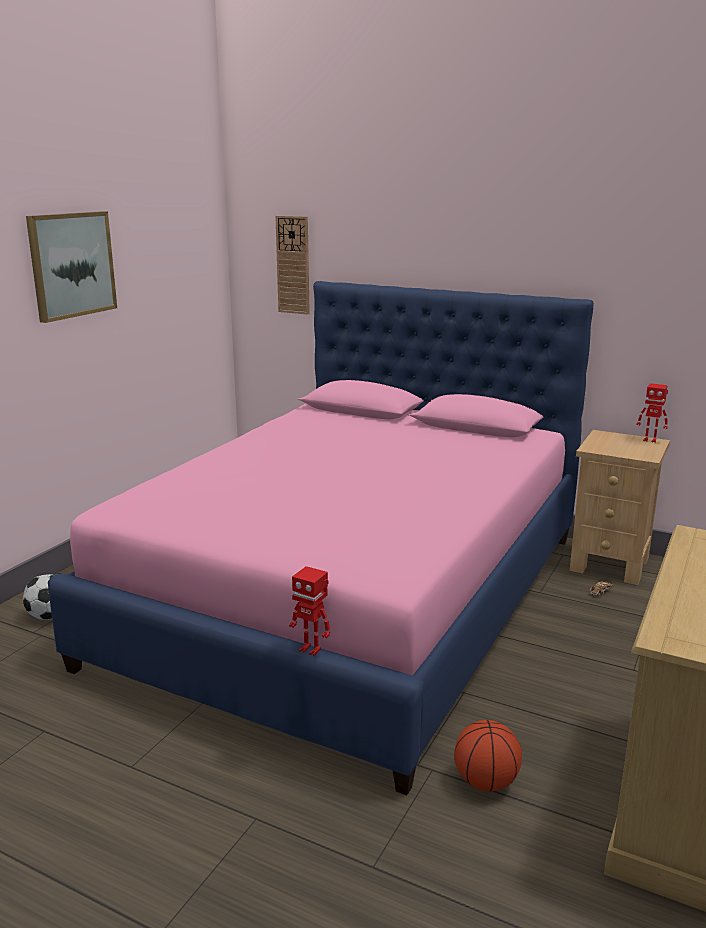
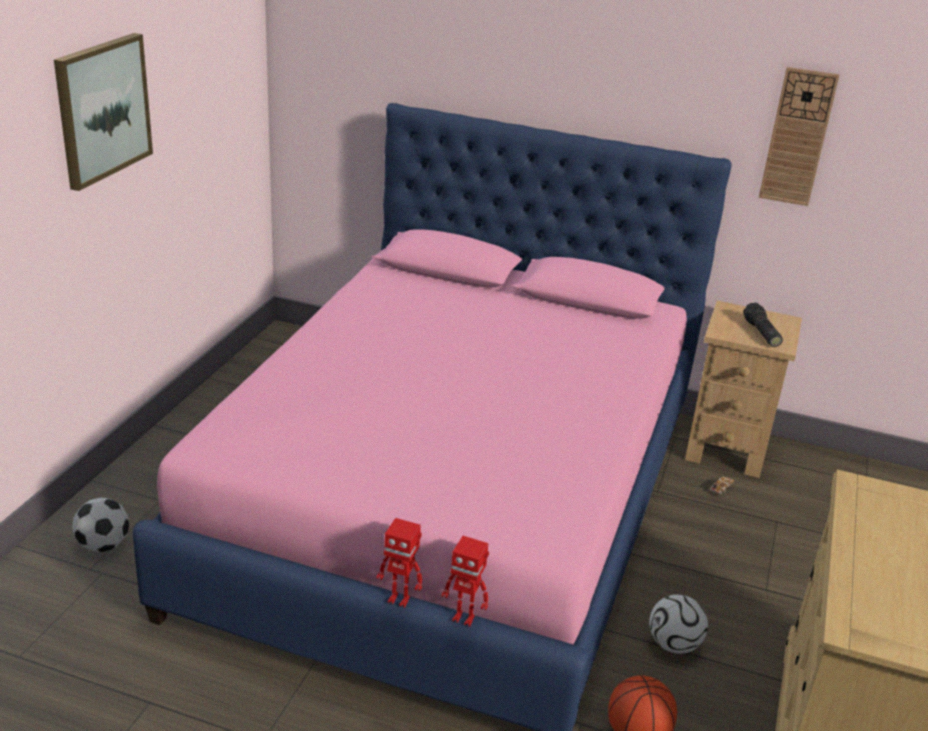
camera: 10 degrees left, 10 degrees up
(293, 265) = (356, 76): wall clock -> wall clock (797, 137)
(535, 709) = (674, 644): none -> football
(628, 449) = (760, 333): none -> flashlight
(650, 440) = (781, 318): toy robot -> toy robot (399, 599)

